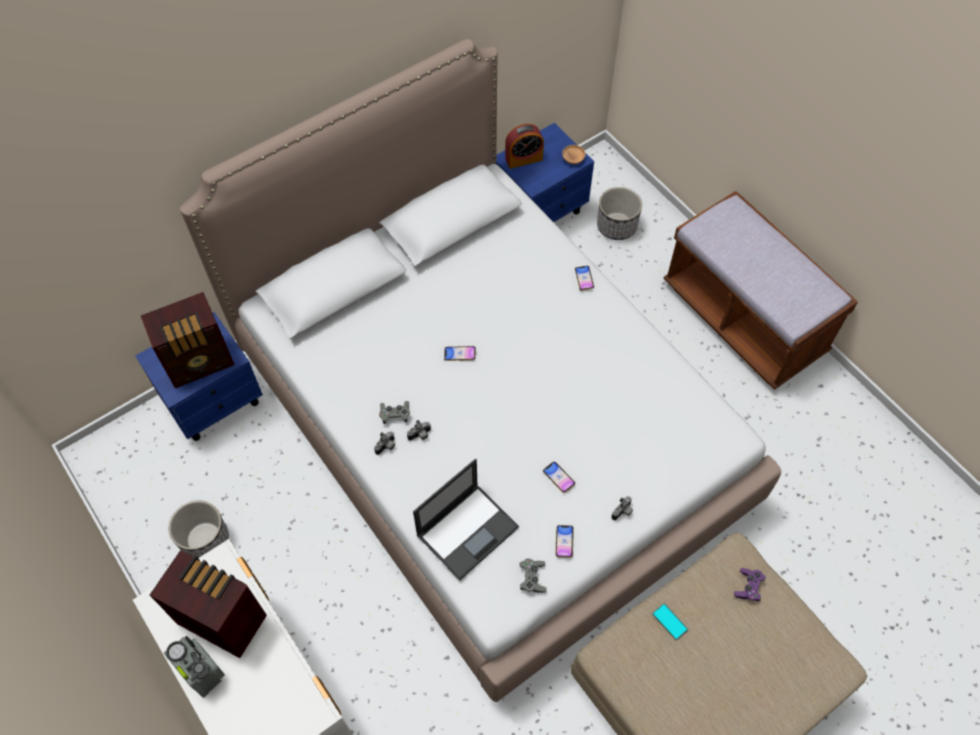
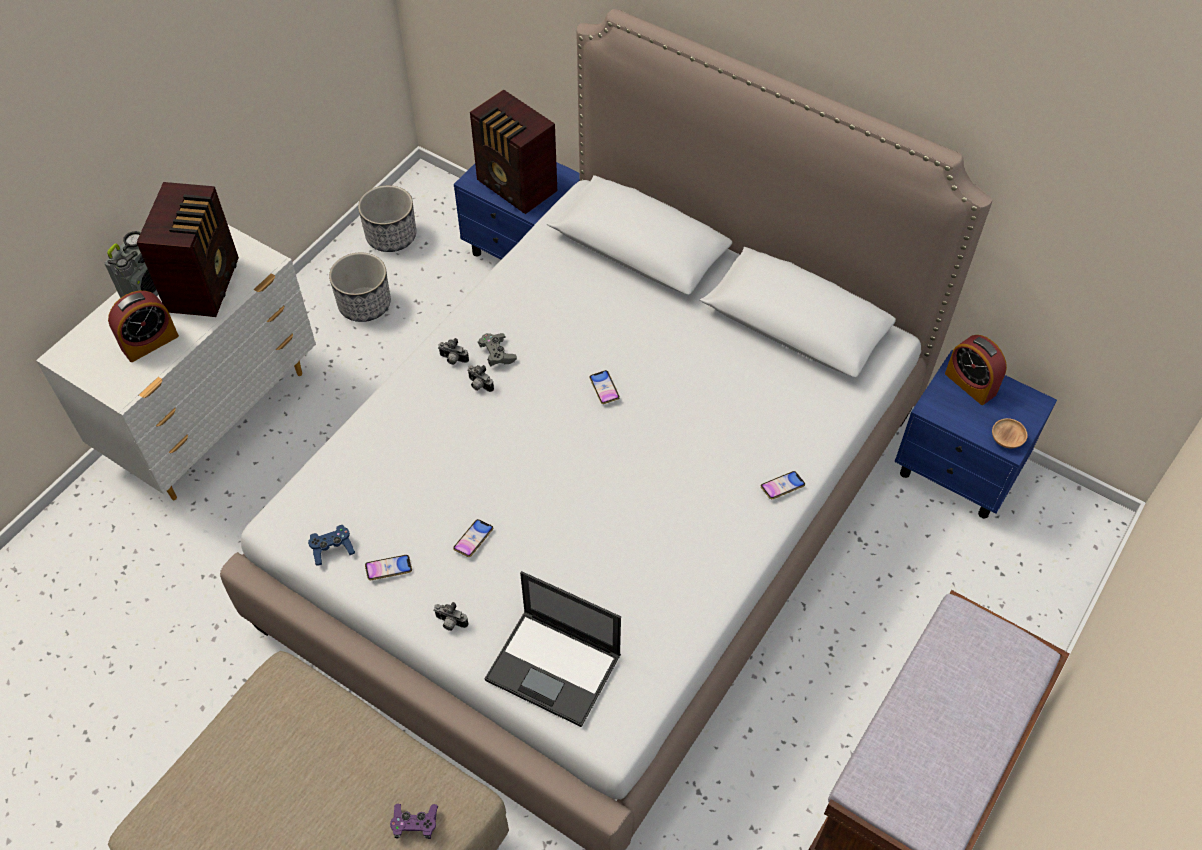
camera: 70 degrees right, 5 degrees down
(268, 679) = (149, 342): none -> alarm clock
(468, 530) = (372, 466): laptop -> laptop (555, 668)
(532, 578) = (332, 549): grey game controller -> blue game controller
(616, 226) = (988, 571): planter -> planter (391, 236)
(670, 622) = (340, 737): phone -> none

